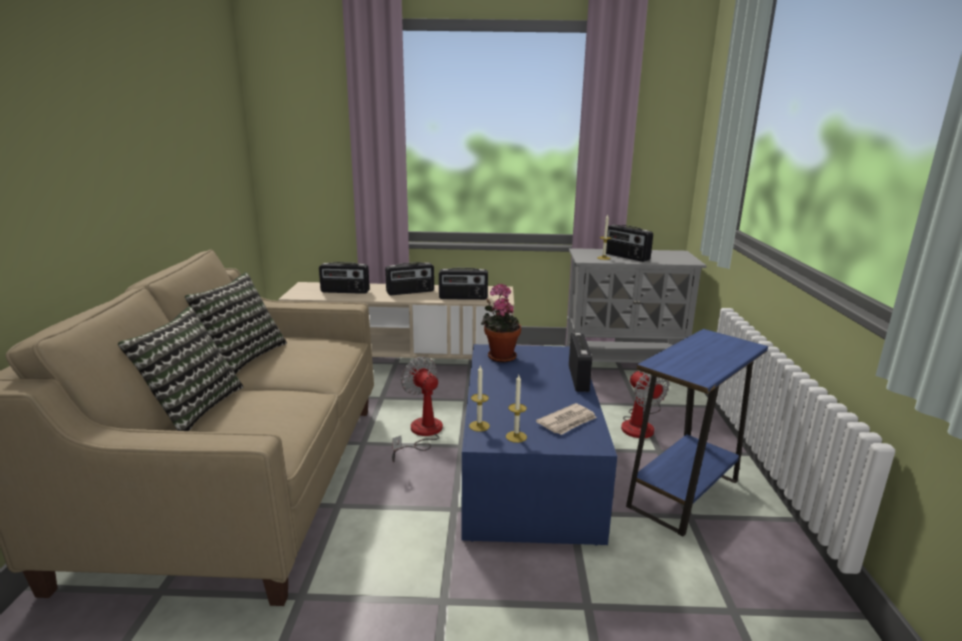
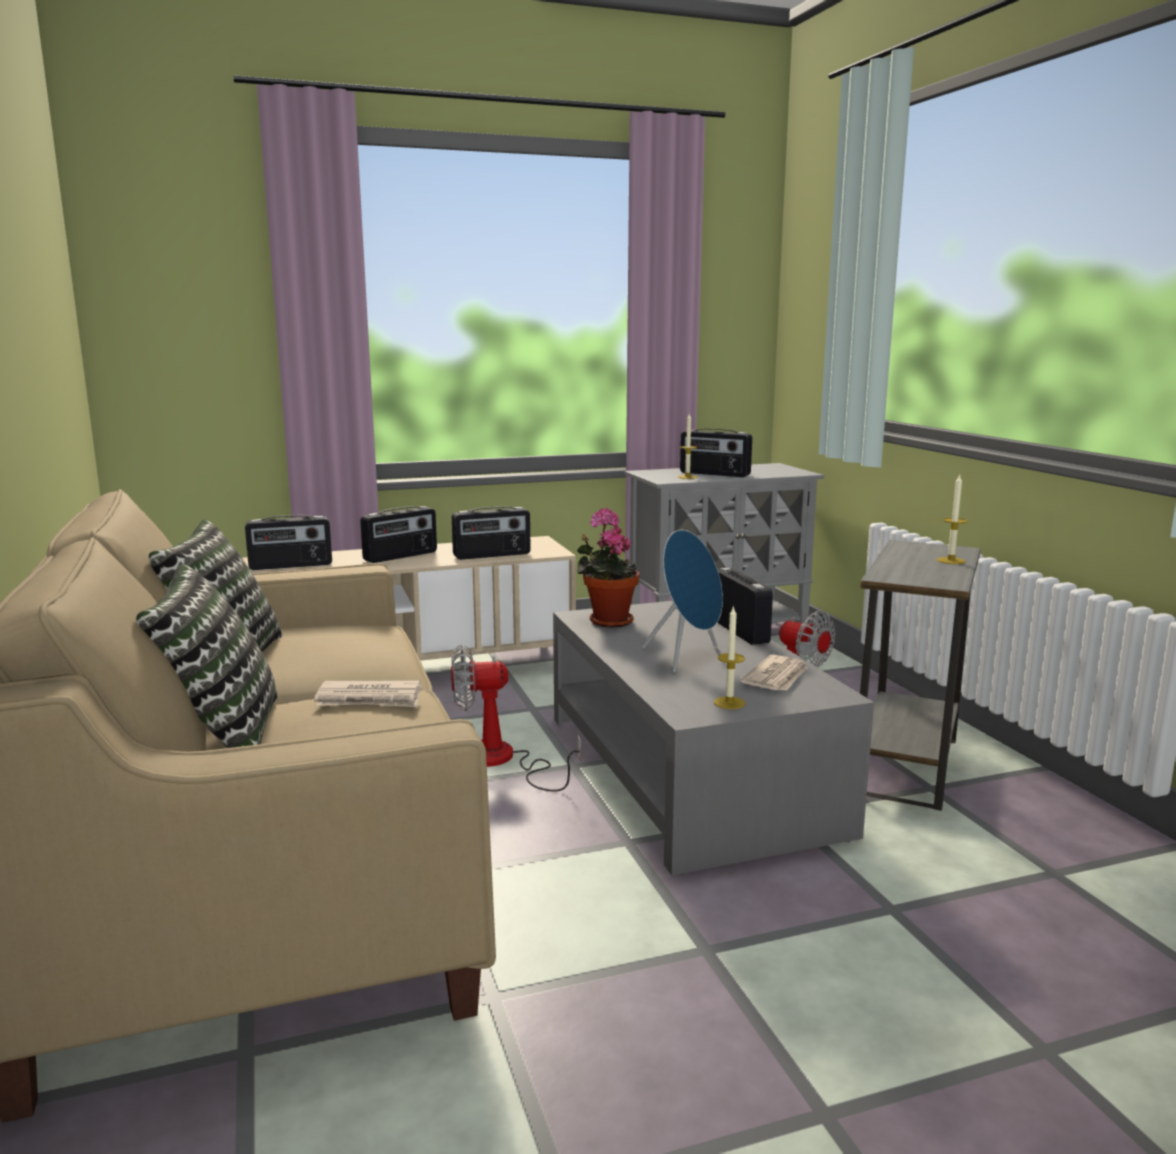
camera: 20 degrees left, 5 degrees down
(284, 398) = (370, 699): none -> newspaper
(421, 434) = (501, 761): fan -> fan turned 45 degrees counterclockwise
(479, 426) = (667, 699): candle -> candle (951, 560)
(523, 394) = (686, 657): none -> blue speaker
(527, 466) = (688, 772): blue coffee table -> grey coffee table
(683, 493) = (906, 765): blue side table -> grey side table

